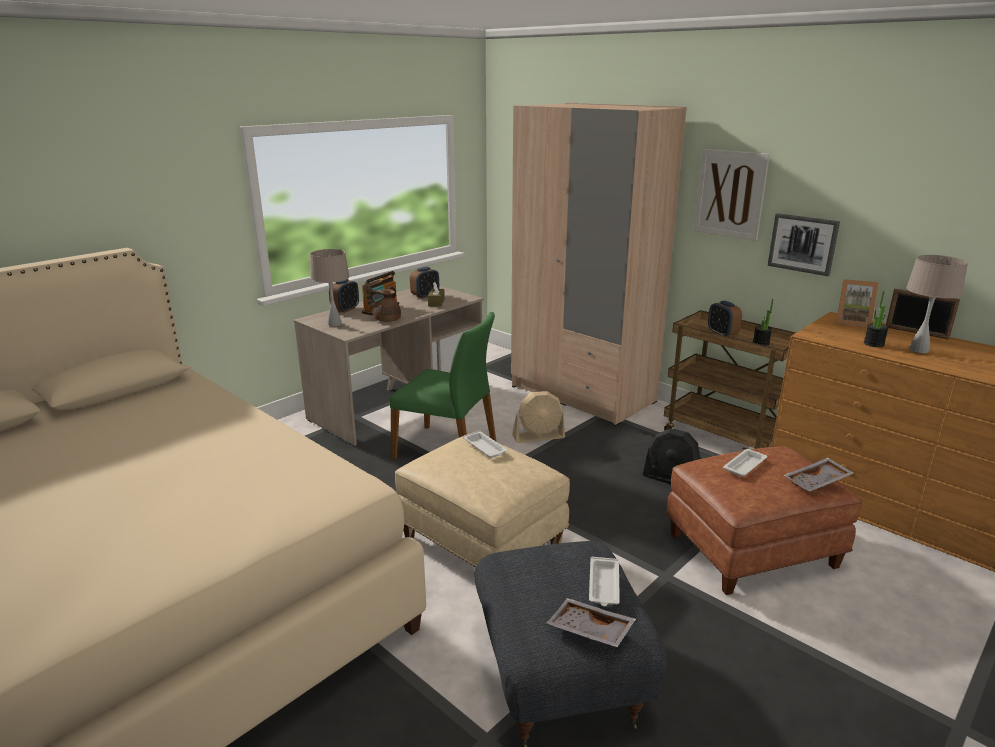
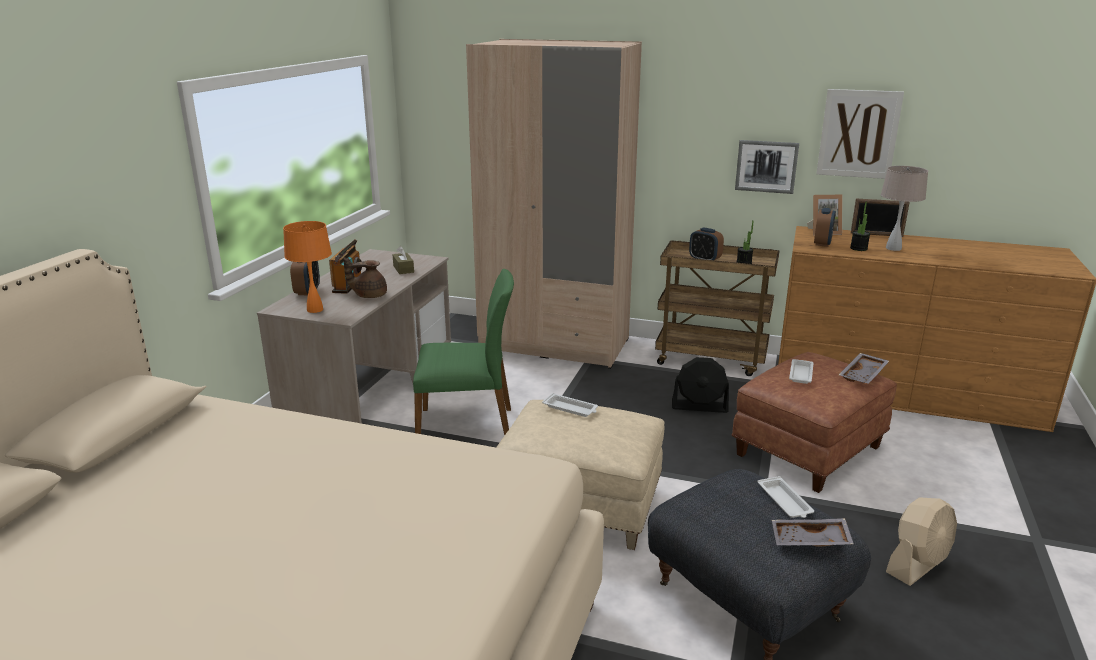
camera: 25 degrees left, 0 degrees up
(334, 324) = (315, 310): beige table lamp -> orange table lamp
(425, 296) = (382, 263): alarm clock -> alarm clock (822, 243)
(538, 436) = (548, 394): beige fan -> beige fan (917, 564)
(730, 194) = (691, 124): picture -> picture (858, 134)

